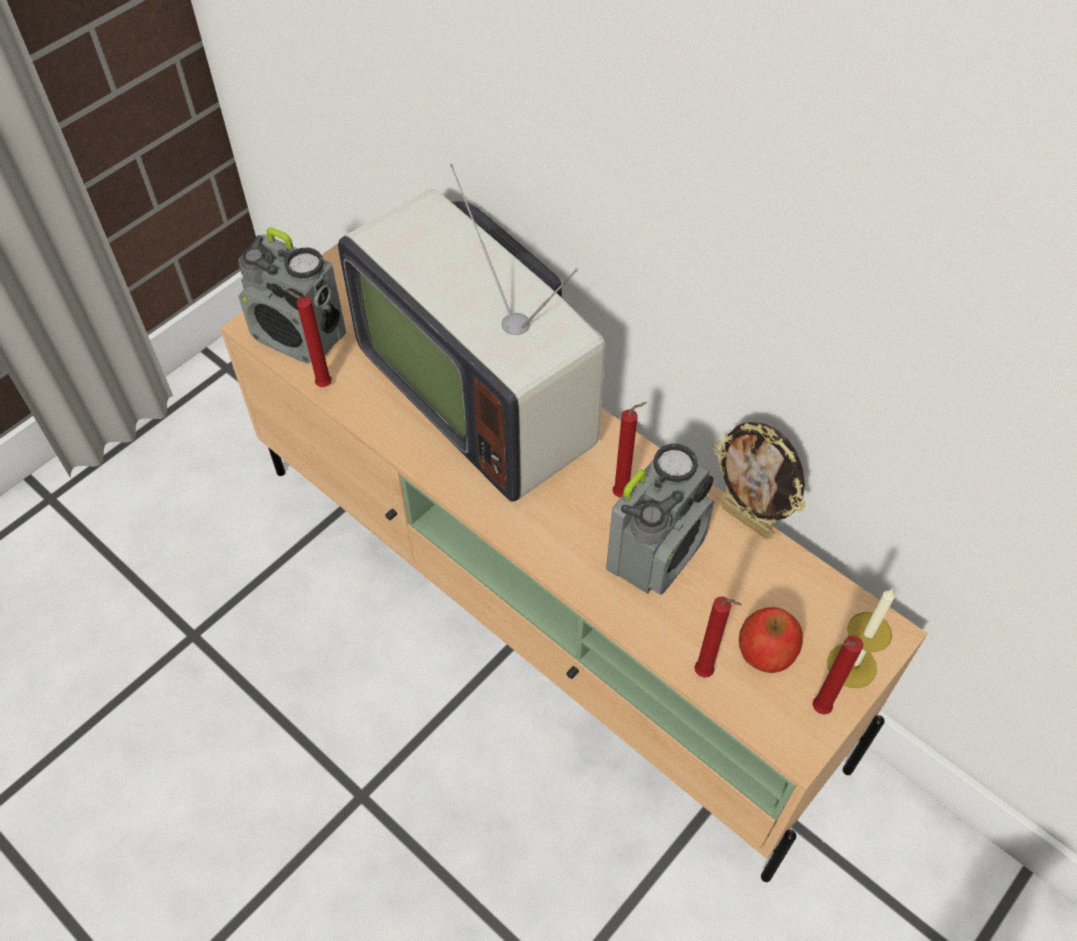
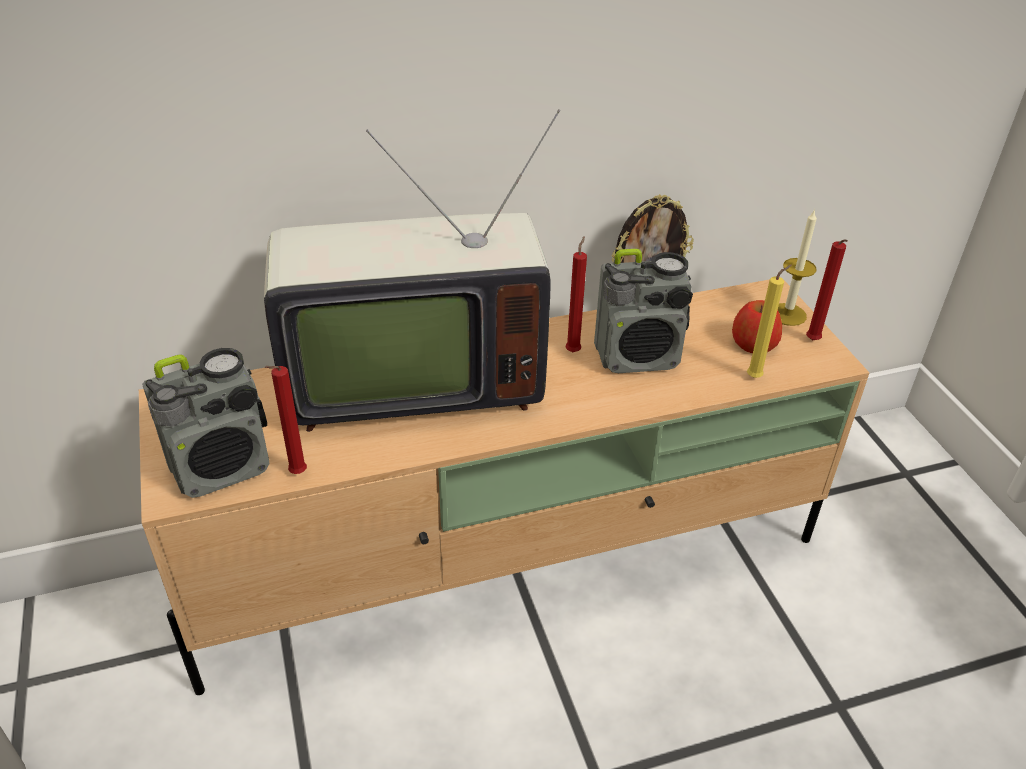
camera: 60 degrees left, 15 degrees down
(657, 552) = (638, 357): radio -> radio turned 105 degrees clockwise
(706, 673) = (756, 377): red candle -> yellow candle

